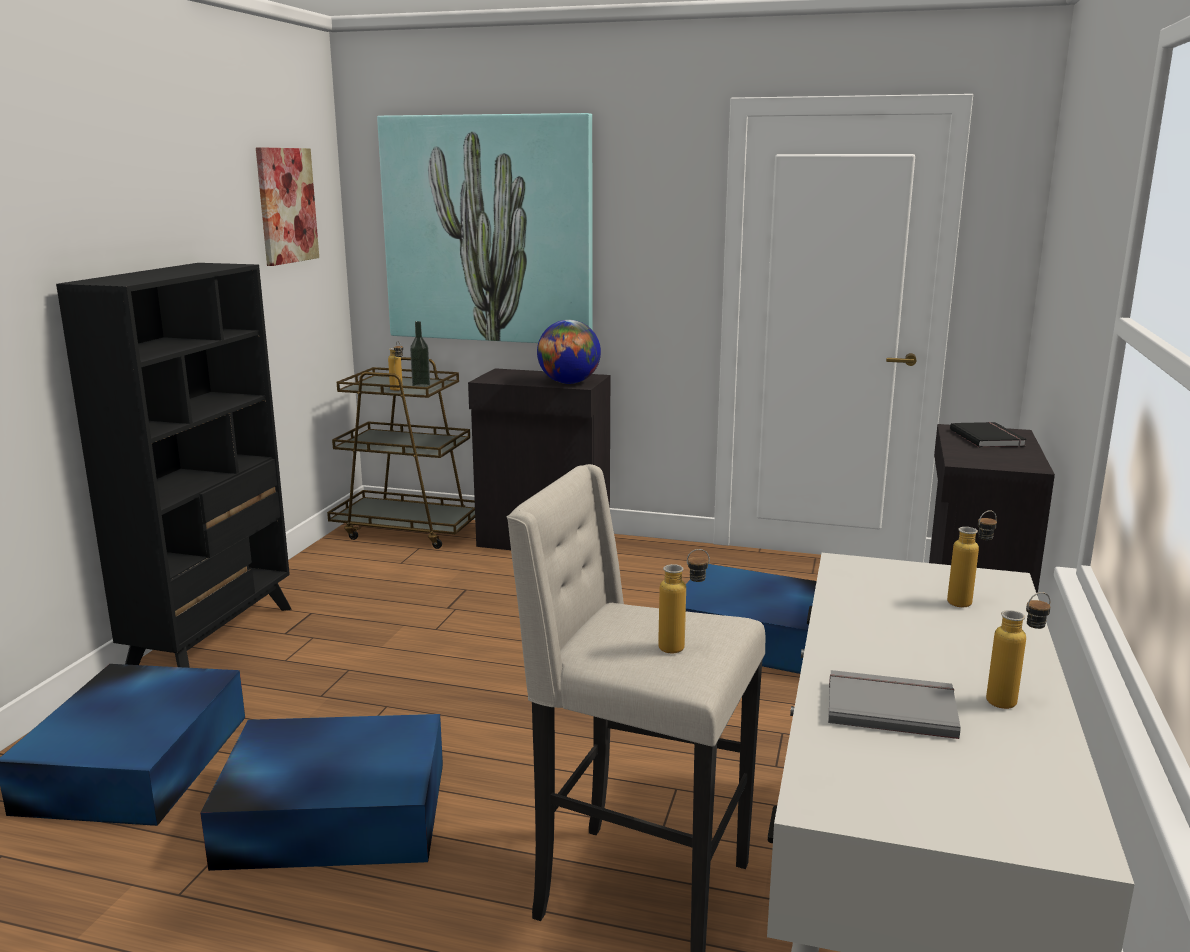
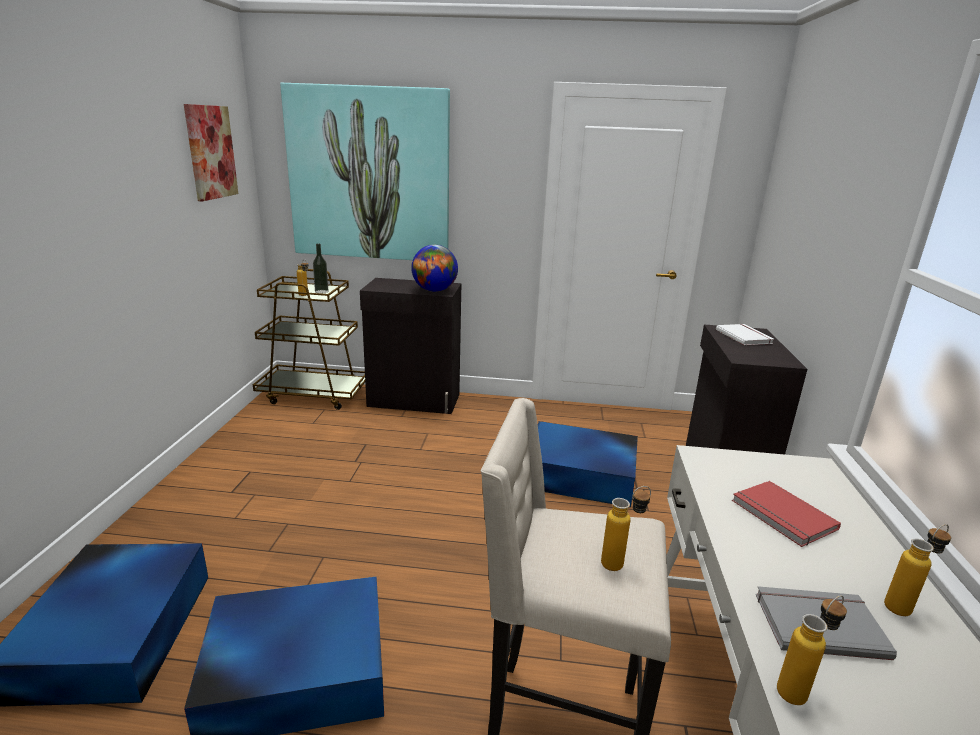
camera: 10 degrees left, 5 degrees up
(214, 638) = (173, 500): black bookcase -> none
(915, 621) = (782, 516): none -> red book
(967, 602) = (807, 492): bottle -> bottle (799, 689)
(988, 438) = (744, 336): black book -> white book

